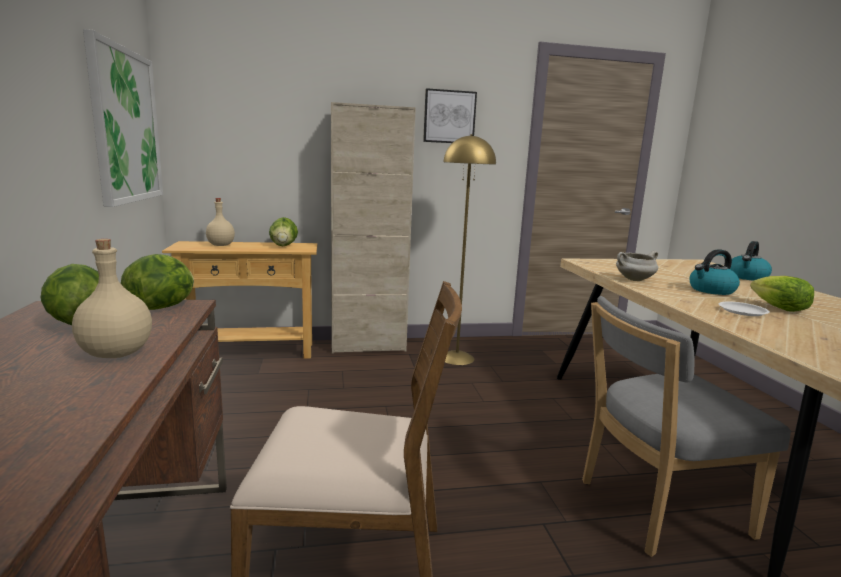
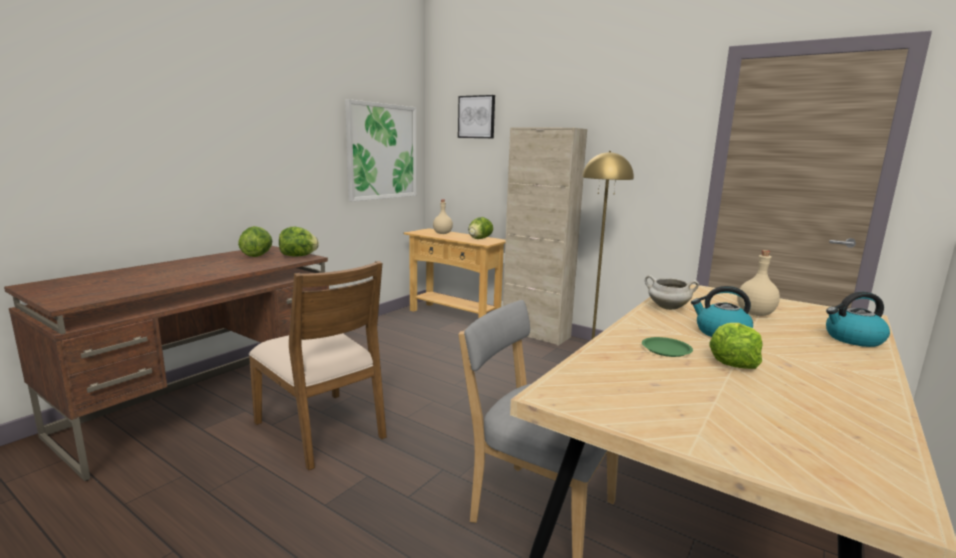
camera: 45 degrees right, 0 degrees up
(116, 353) = (235, 268): beige bottle -> beige bottle (754, 313)
(449, 117) = (625, 133): picture -> picture (476, 117)
(742, 311) = (666, 350): white plate -> green plate

